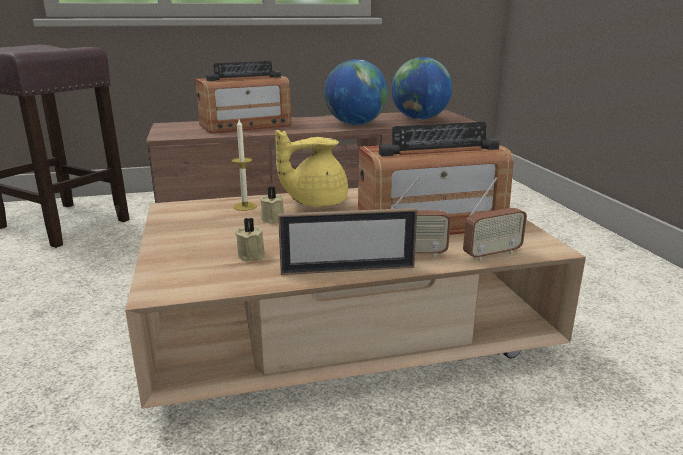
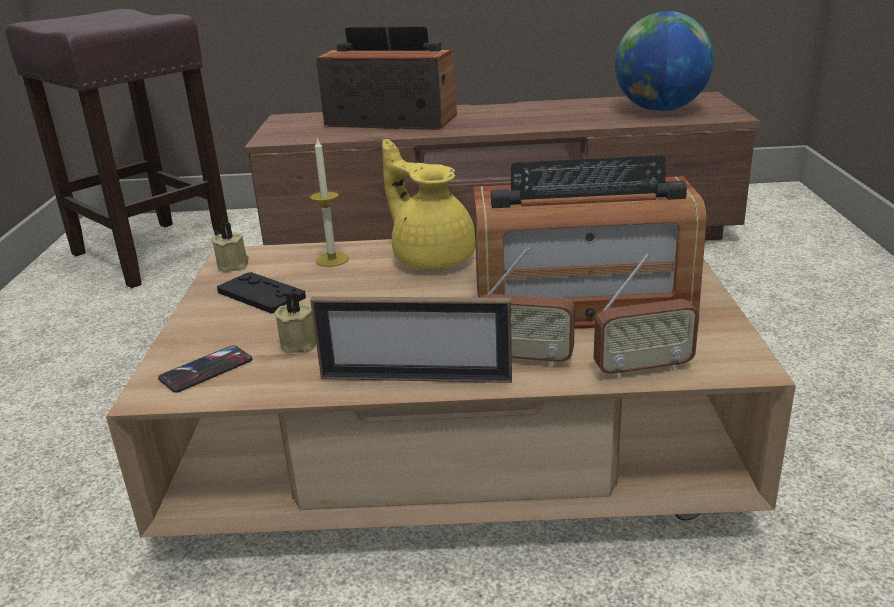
camera: 15 degrees right, 5 degrees up
(190, 275) = (206, 369): none -> phone
(204, 229) = (261, 294): none -> black game controller
(246, 126) = (391, 121): radio -> radio turned 150 degrees counterclockwise
(274, 219) = (360, 283): beige candle -> beige candle (234, 265)
(315, 202) = (432, 258): yellow teapot -> yellow teapot turned 60 degrees clockwise
(355, 124) = (552, 120): globe -> none

